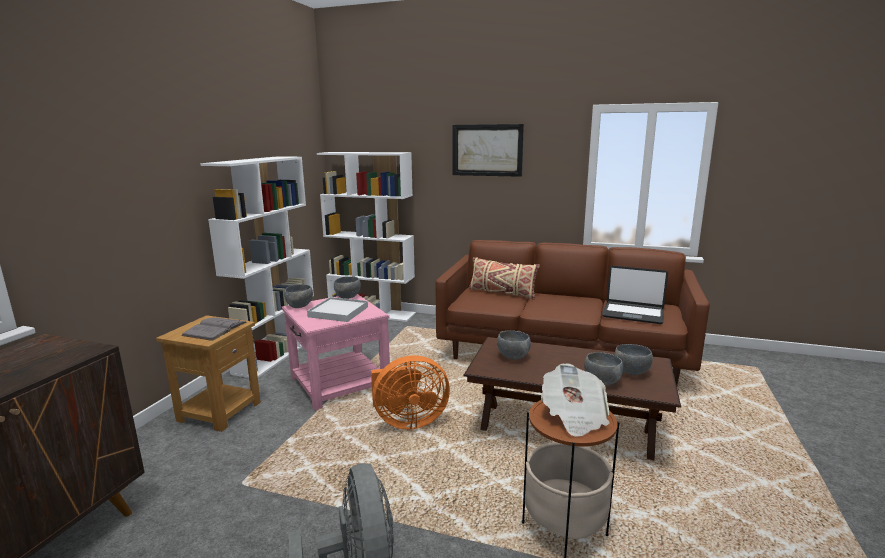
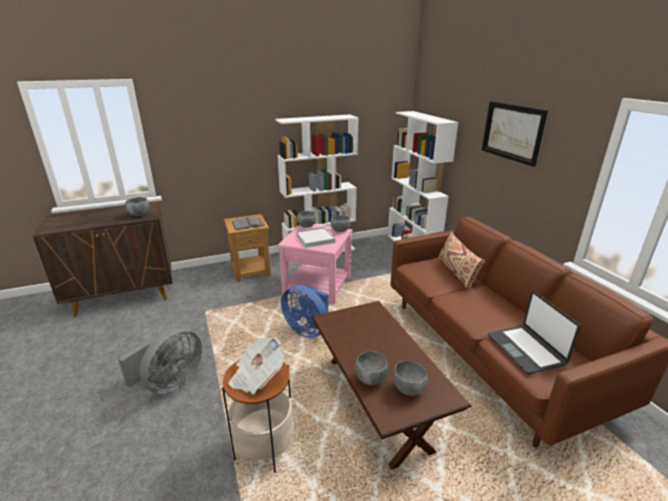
camera: 50 degrees right, 10 degrees up
(408, 421) = (308, 329): orange fan -> blue fan
(513, 357) = (359, 324): grey bowl -> grey bowl (139, 215)

